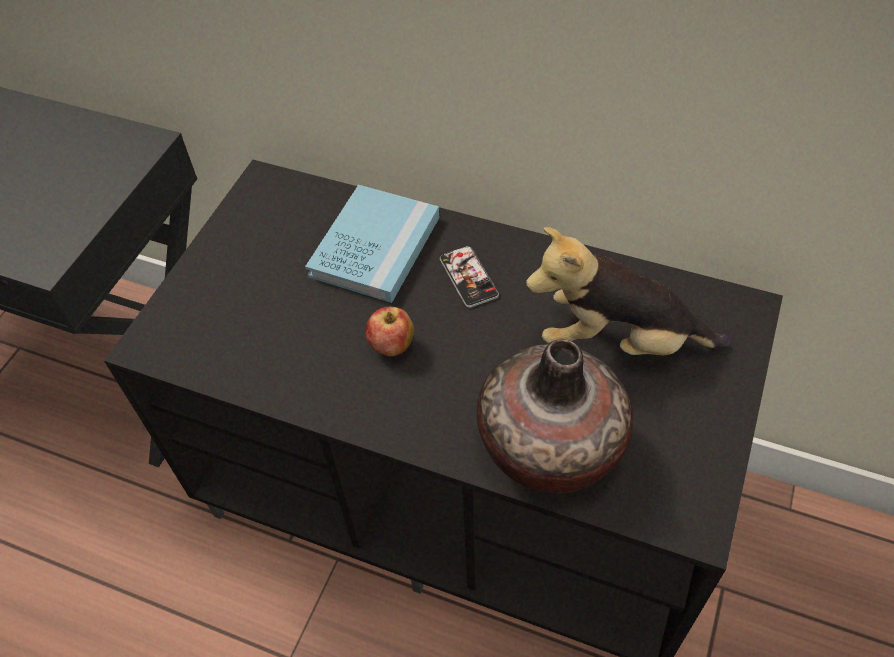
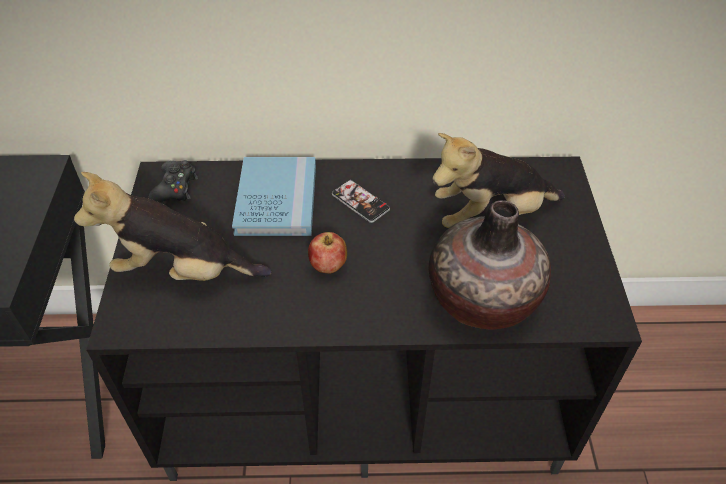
camera: 25 degrees left, 5 degrees down
(236, 302) = (183, 271): none -> plush toy
(273, 201) = (175, 188): none -> black game controller

